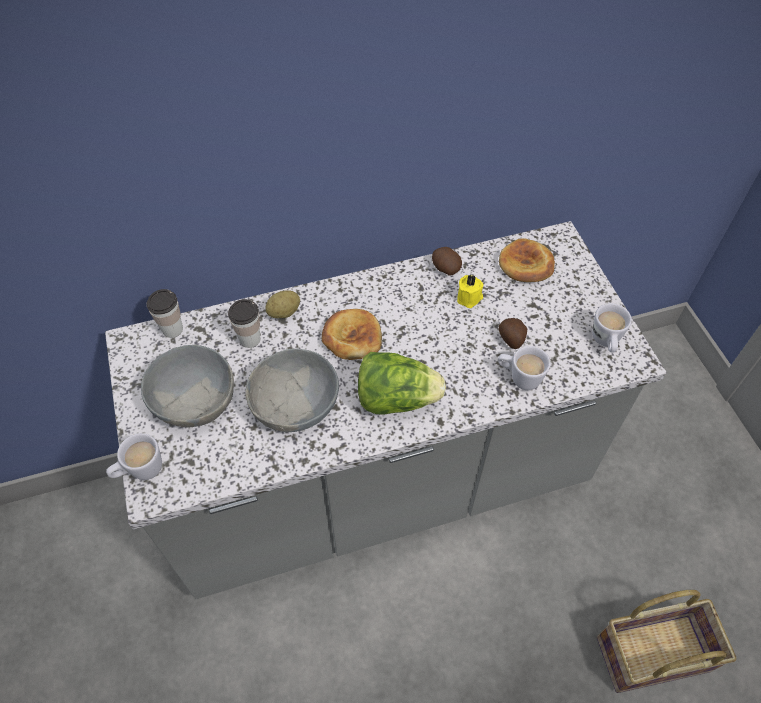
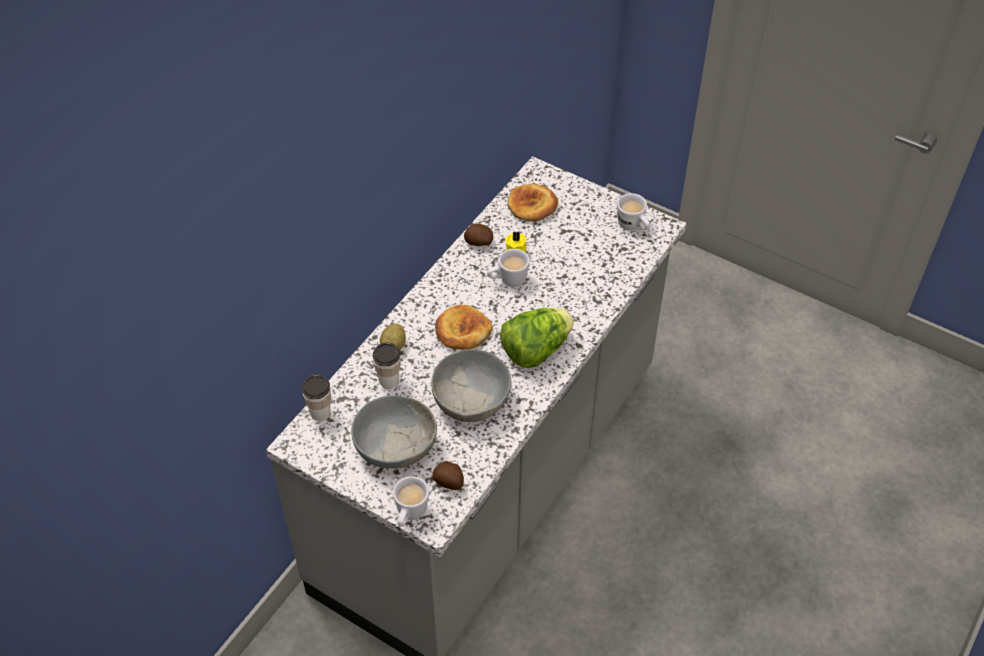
camera: 40 degrees left, 5 degrees down
(511, 339) = (572, 263): potato -> potato (449, 482)
(519, 377) = (601, 284): white mug -> white mug (507, 281)
(652, 652) = (784, 455): basket -> none

